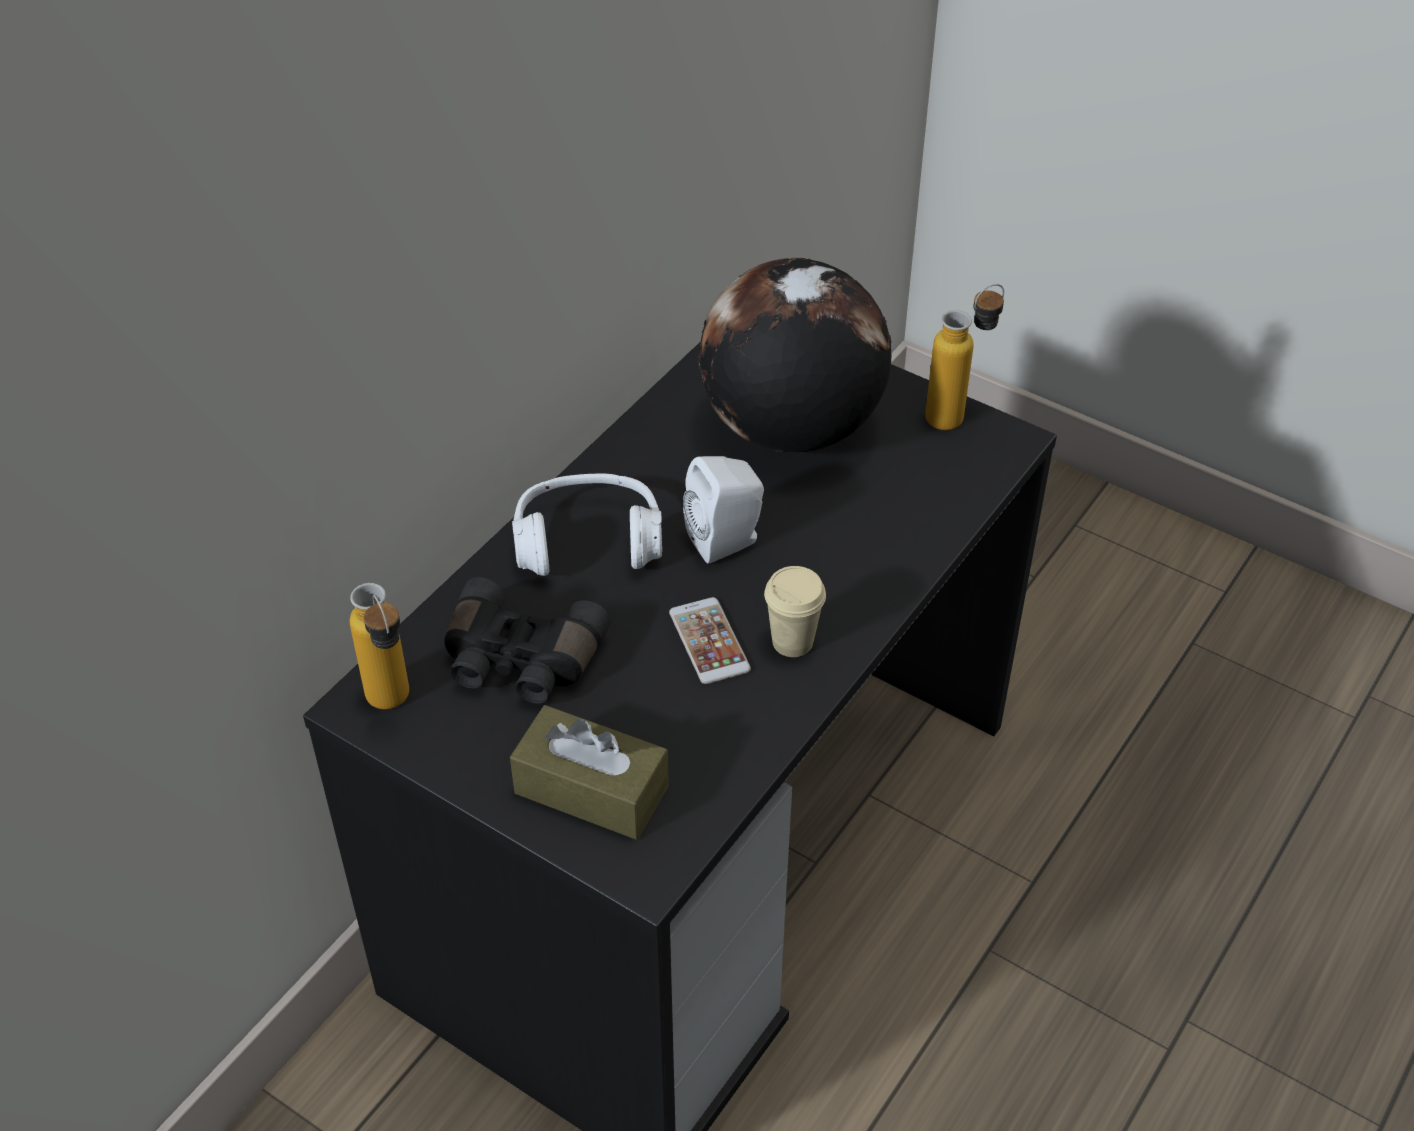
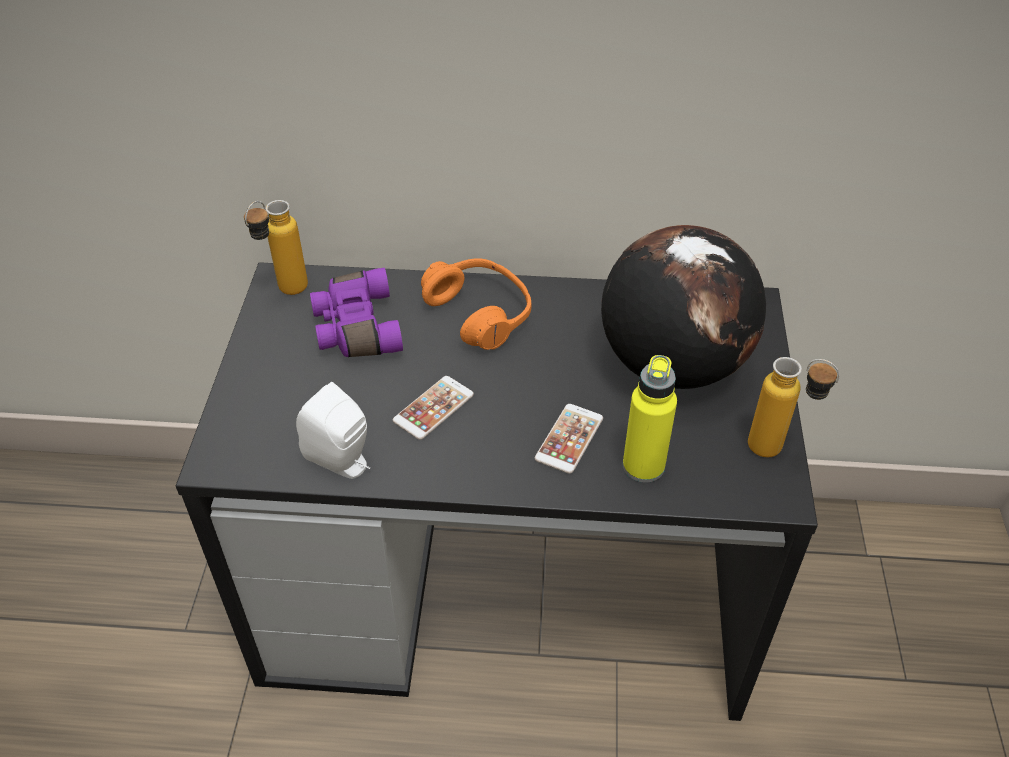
camera: 60 degrees right, 0 degrees up
(519, 661) = (355, 328): black binoculars -> purple binoculars
(588, 541) = (480, 313): white headphones -> orange headphones
(591, 789) = (270, 406): brown tissue box -> none
(727, 541) = (533, 378): white speaker -> white speaker (343, 462)
(792, 642) = (463, 451): beige cup -> none
(835, 551) = (569, 439): none -> phone
(910, 514) = (643, 466): none -> yellow bottle

